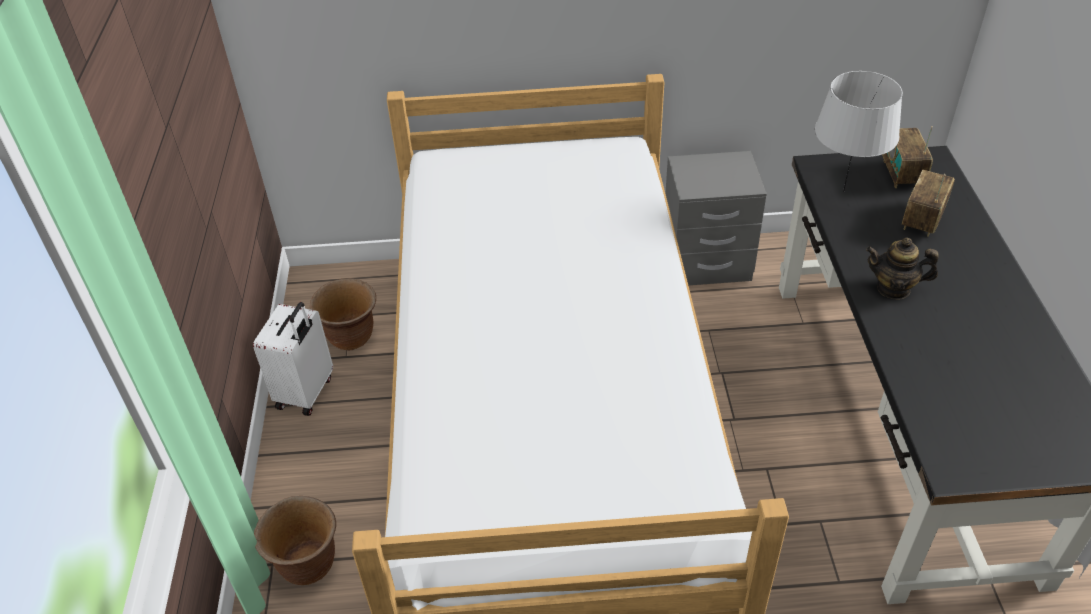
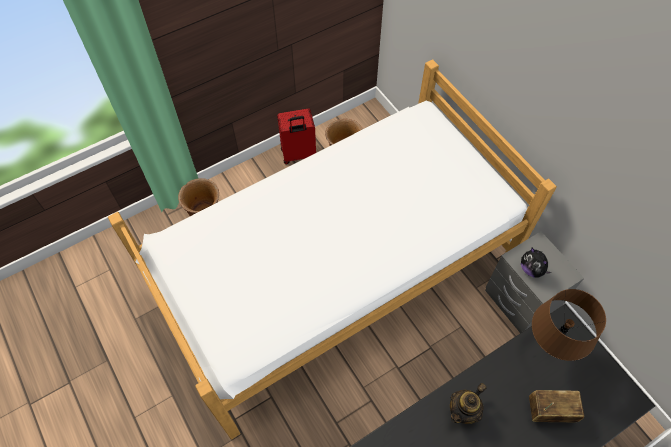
camera: 60 degrees right, 15 degrees up
(307, 393) = (298, 154): white suitcase -> red suitcase
(714, 184) = (531, 269): none -> plush toy
(843, 191) = (546, 348): grey table lamp -> brown table lamp
(893, 288) = (463, 411): teapot -> teapot turned 120 degrees counterclockwise
(901, 174) = (595, 382): radio -> none

